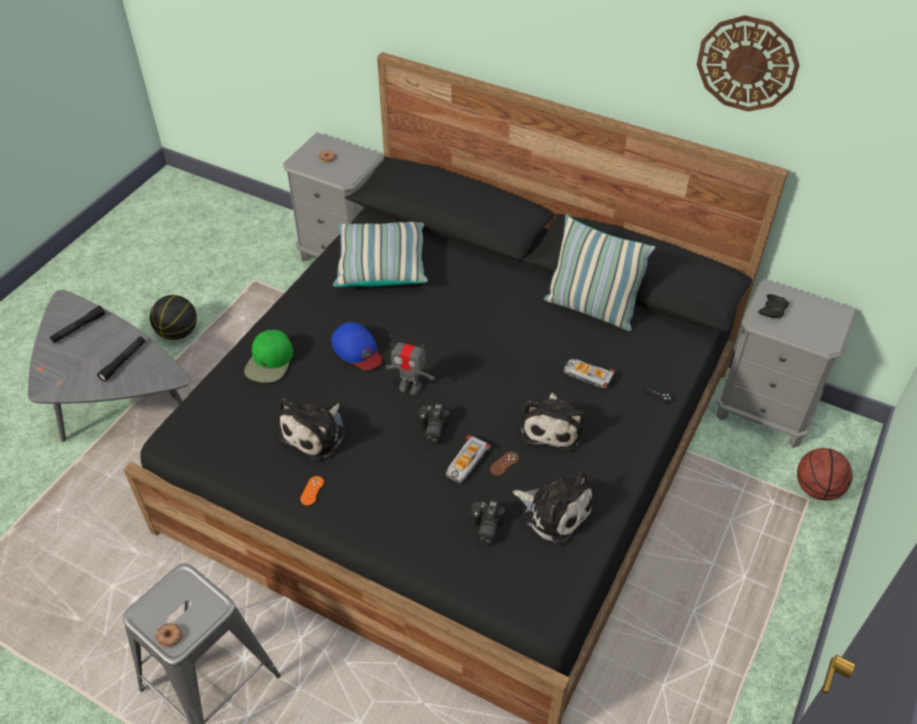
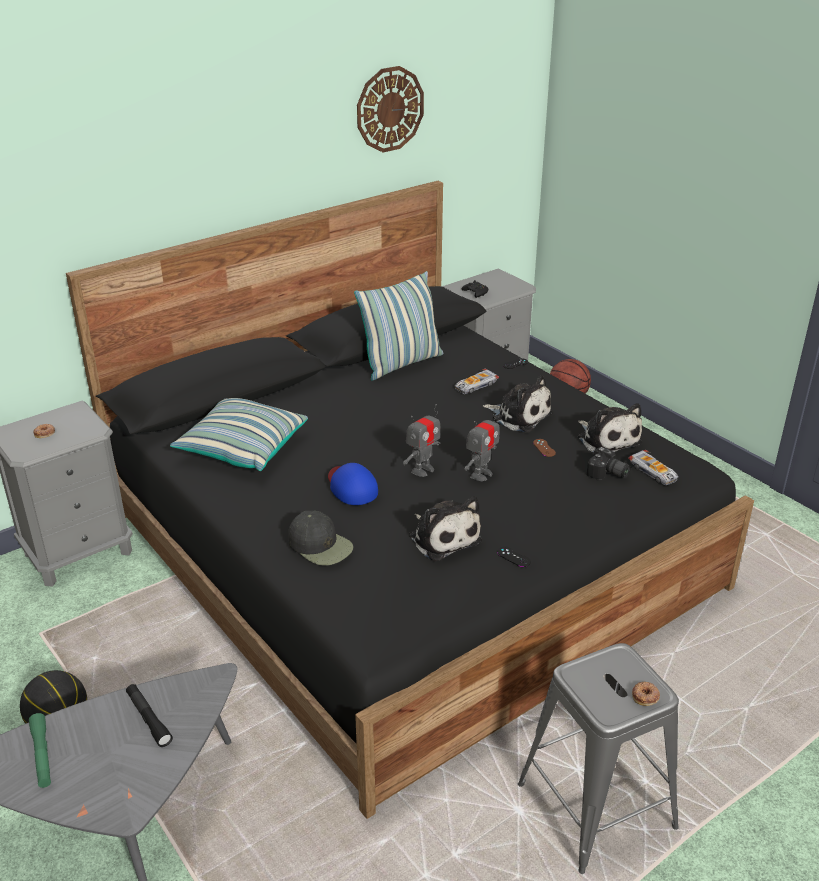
camera: 65 degrees left, 15 degrees down
(79, 328) = (42, 755): black flashlight -> green flashlight
(270, 362) = (320, 545): green cap -> black cap
(312, 490) = (513, 557): orange game controller -> black game controller
(357, 349) = (351, 487): blue cap -> blue cap turned 105 degrees counterclockwise
(431, 430) = (481, 474): camera -> toy robot
(466, 463) = (532, 465): toy car -> toy car (653, 472)
(554, 511) = (607, 439): plush toy -> plush toy turned 90 degrees clockwise

